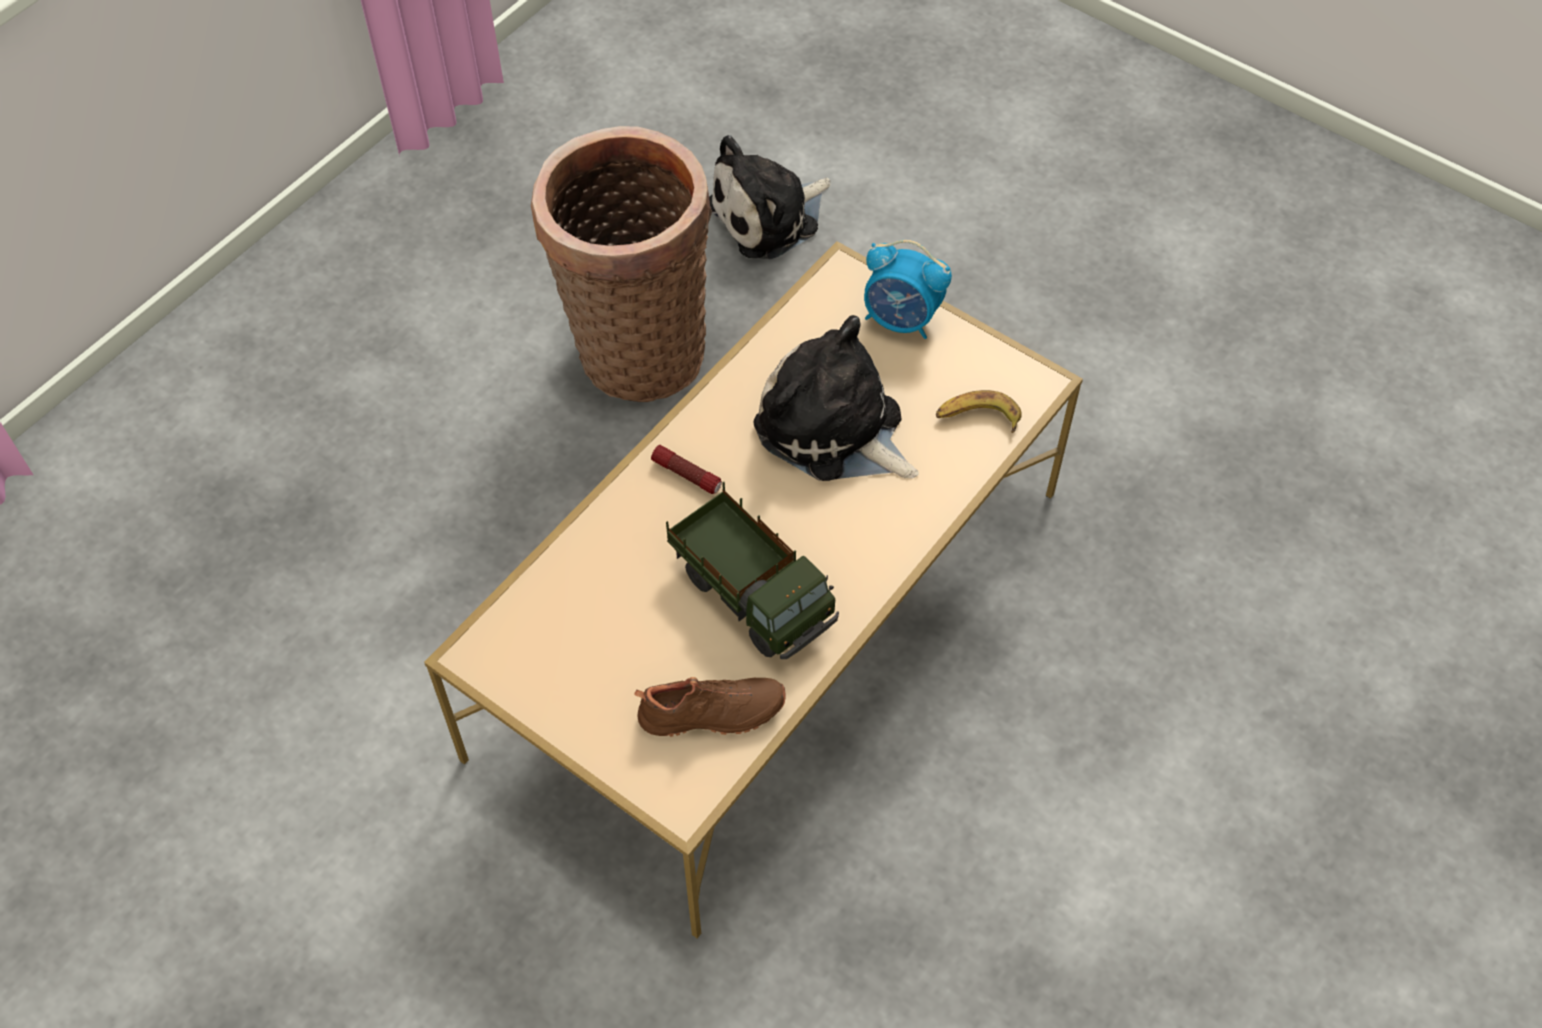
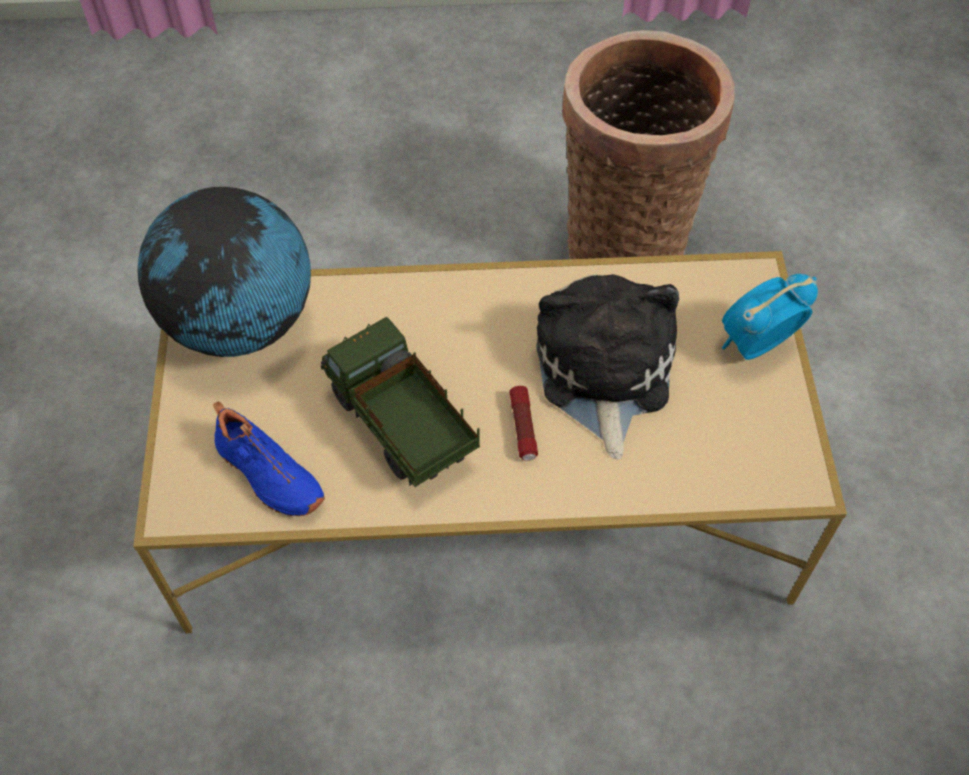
camera: 50 degrees right, 0 degrees up
(537, 639) = (240, 323): none -> globe
(687, 475) = (465, 311): flashlight -> flashlight (523, 428)
(712, 715) = (267, 476): brown shoe -> blue shoe
(752, 593) = (400, 425): toy truck -> toy truck turned 135 degrees clockwise
(769, 216) = (825, 234): plush toy -> none
(901, 320) = (755, 344): alarm clock -> alarm clock turned 75 degrees clockwise
(977, 417) = (720, 463): banana -> none

